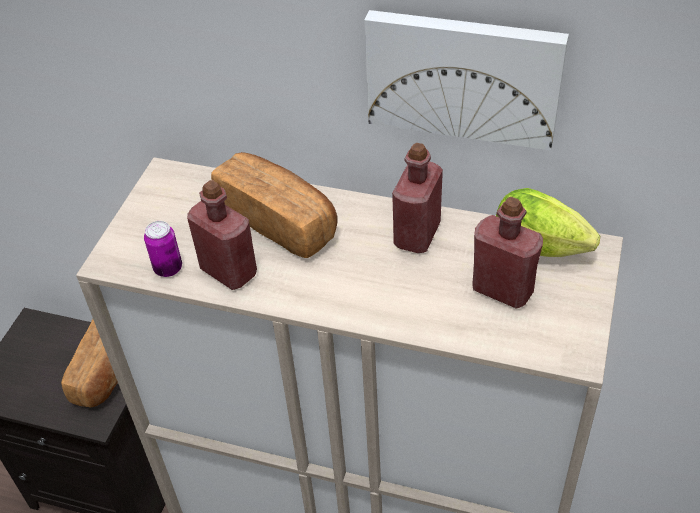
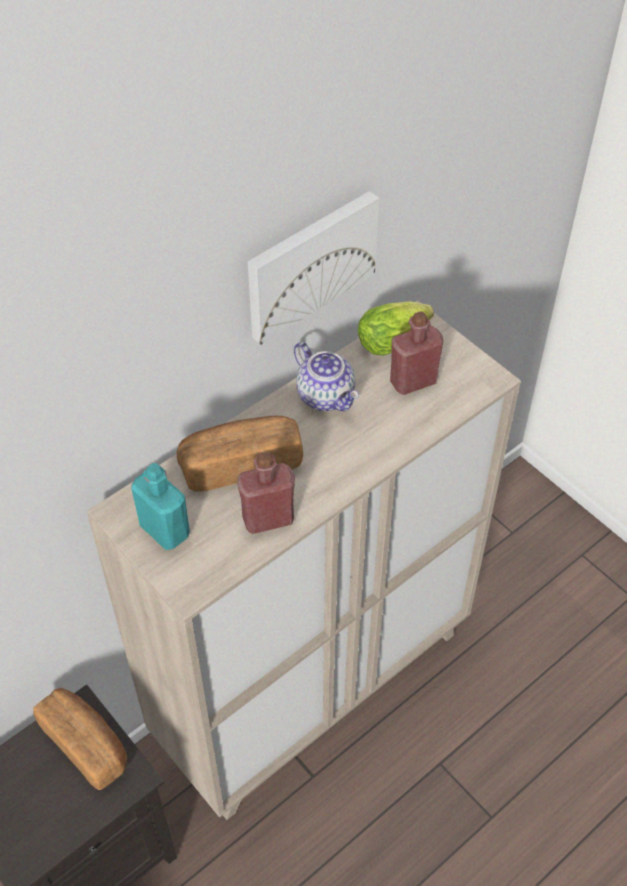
camera: 60 degrees left, 5 degrees up
(165, 212) = (165, 530): none -> turquoise bottle
(168, 268) = (231, 555): can -> none
(417, 235) = (326, 396): red bottle -> teapot

